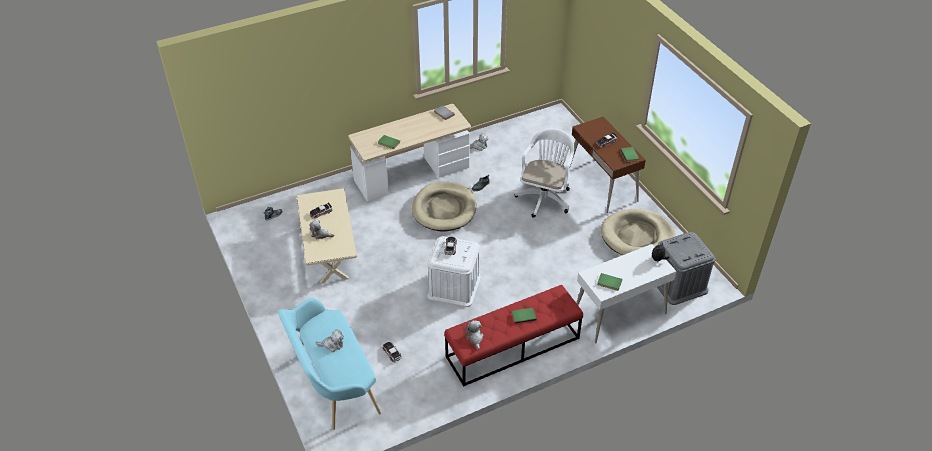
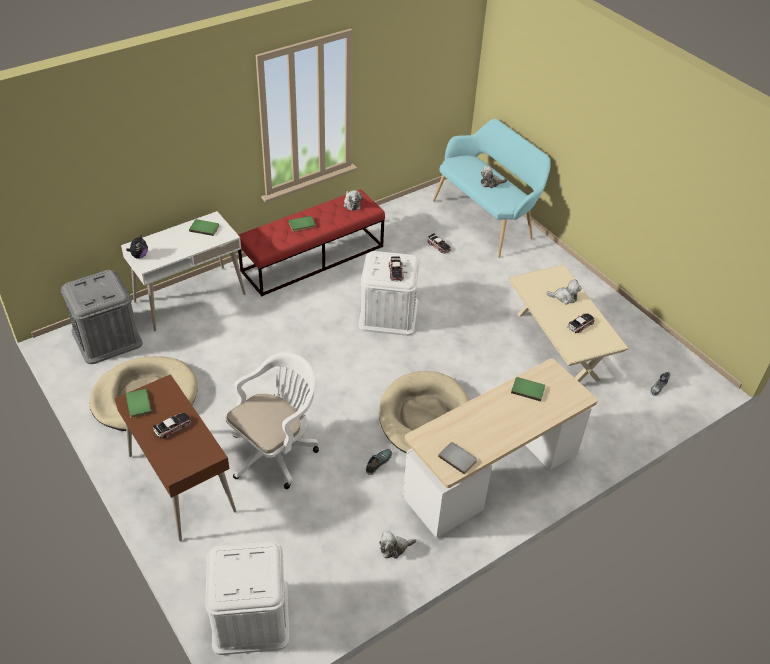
camera: 170 degrees right, 0 degrees up
(545, 197) = (276, 451): white office chair -> white office chair turned 150 degrees counterclockwise
(557, 127) = (250, 616): none -> white storage box

